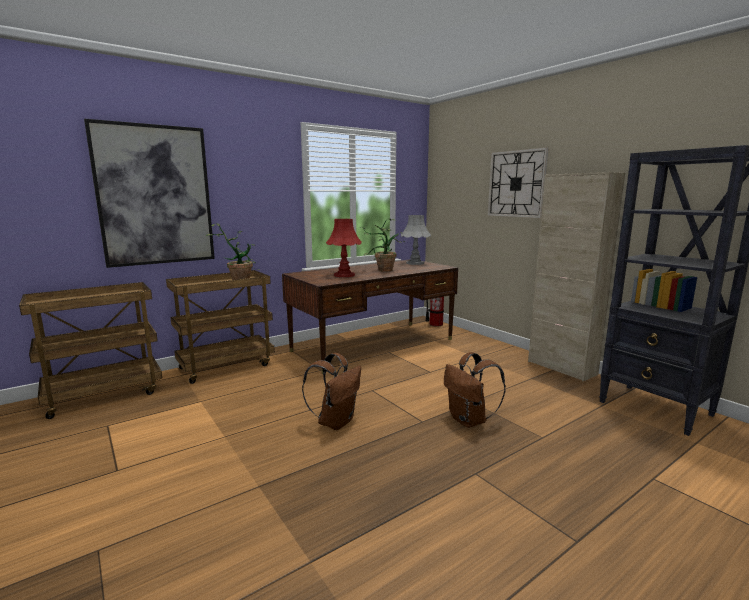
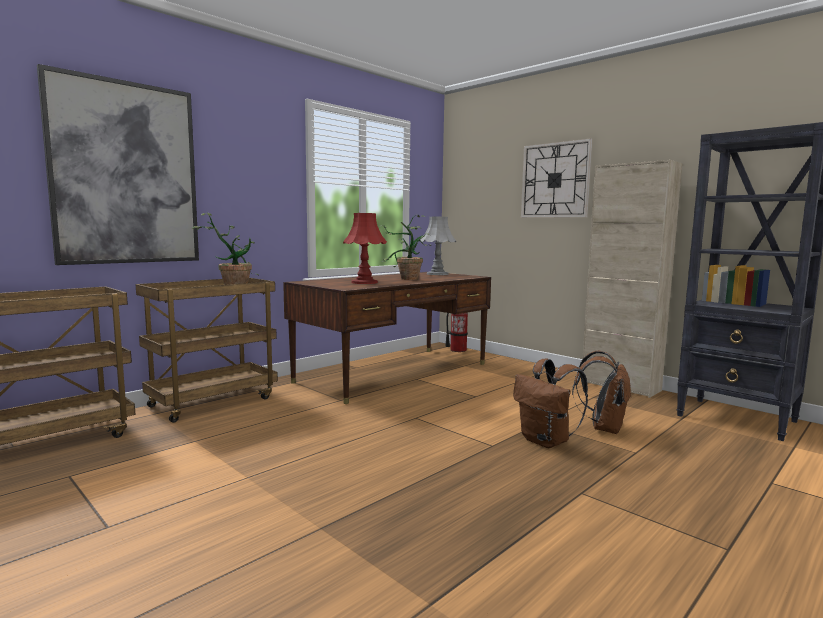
camera: 10 degrees left, 5 degrees down
(335, 421) = (387, 452): brown backpack -> brown backpack (603, 428)

